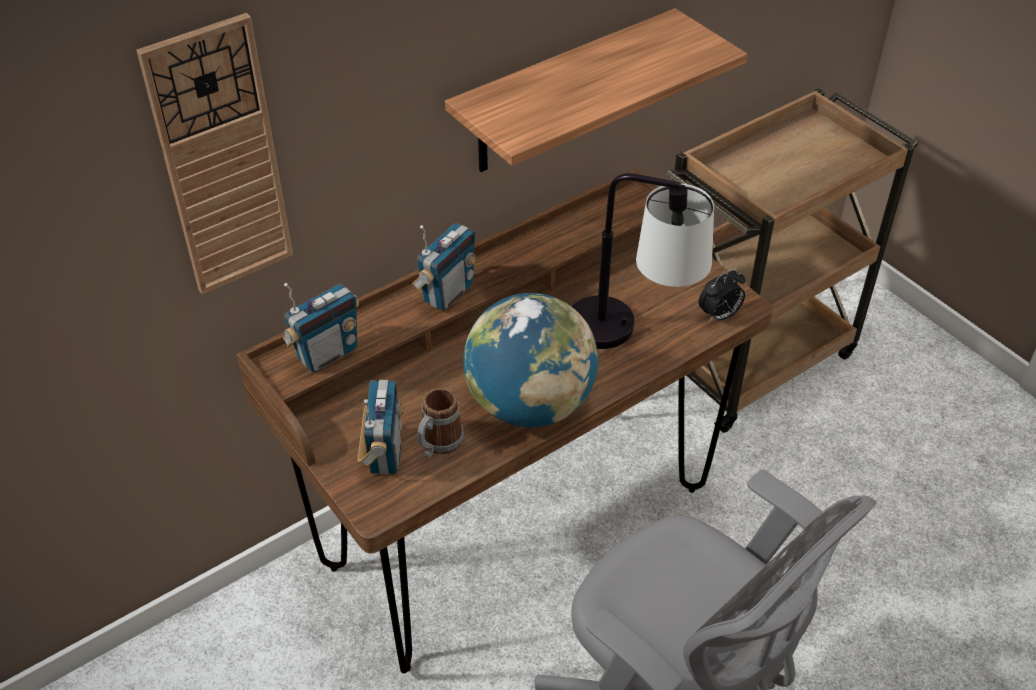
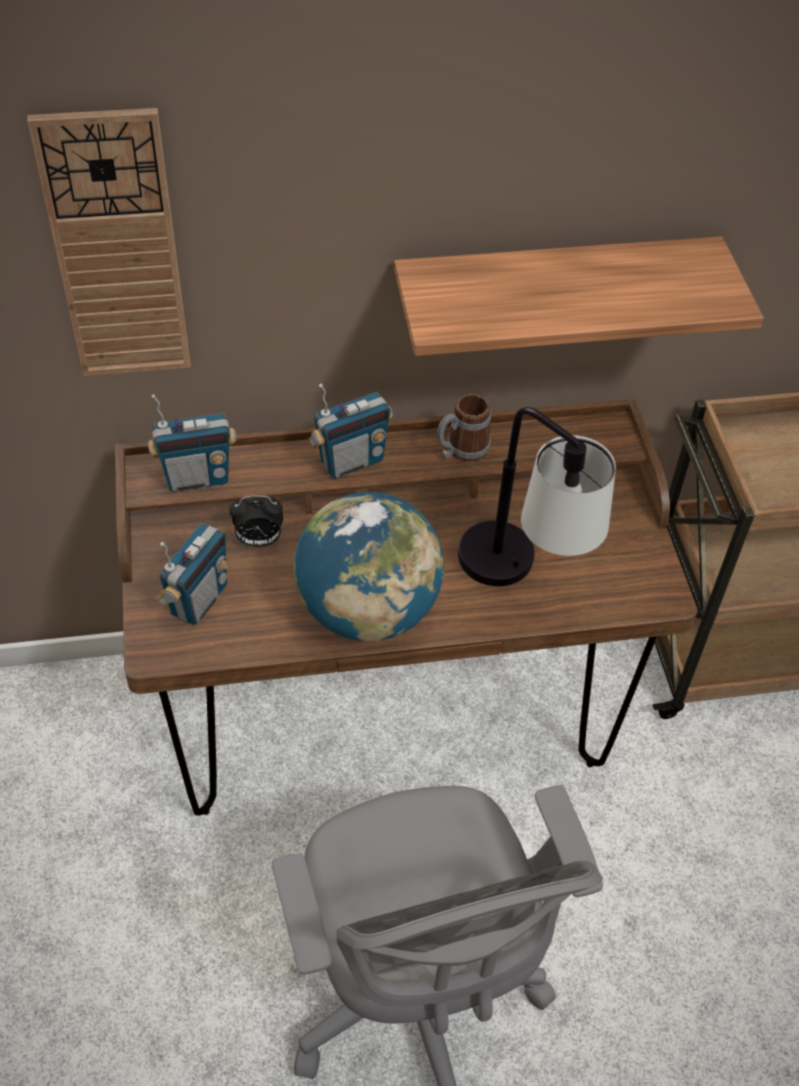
camera: 25 degrees right, 5 degrees up
(438, 445) = (252, 613): mug -> mug (461, 450)
(719, 316) = (629, 598): alarm clock -> alarm clock (258, 541)

